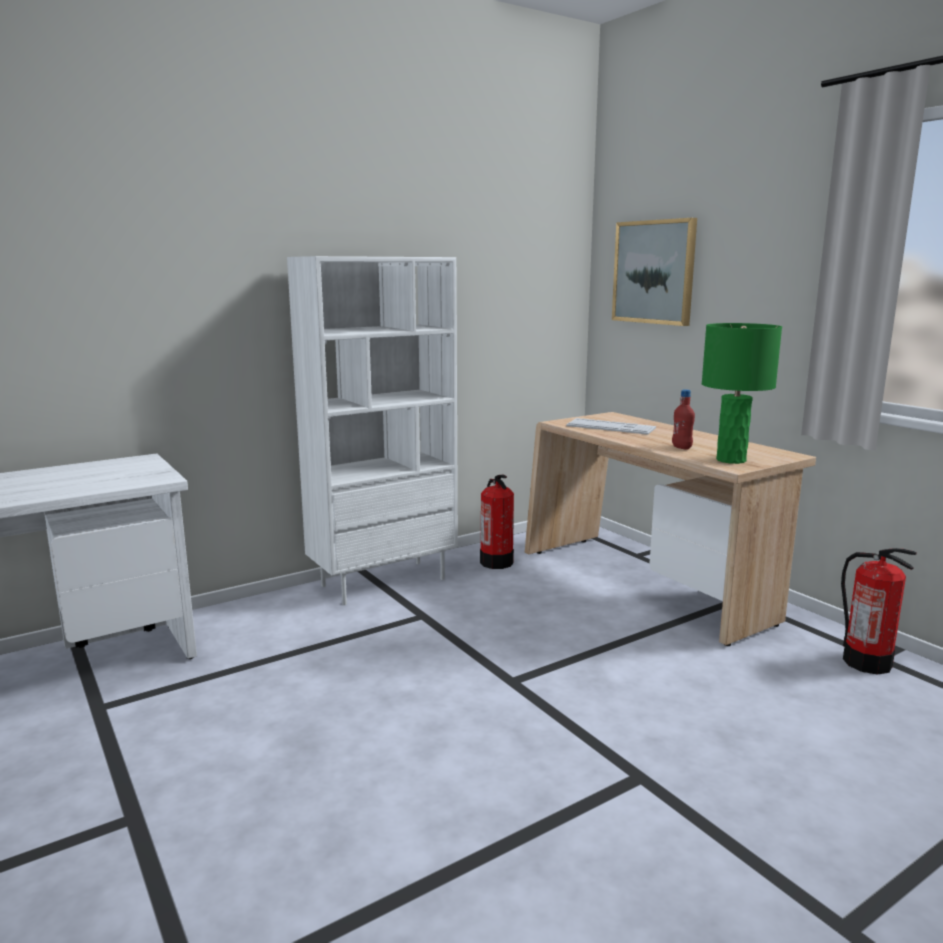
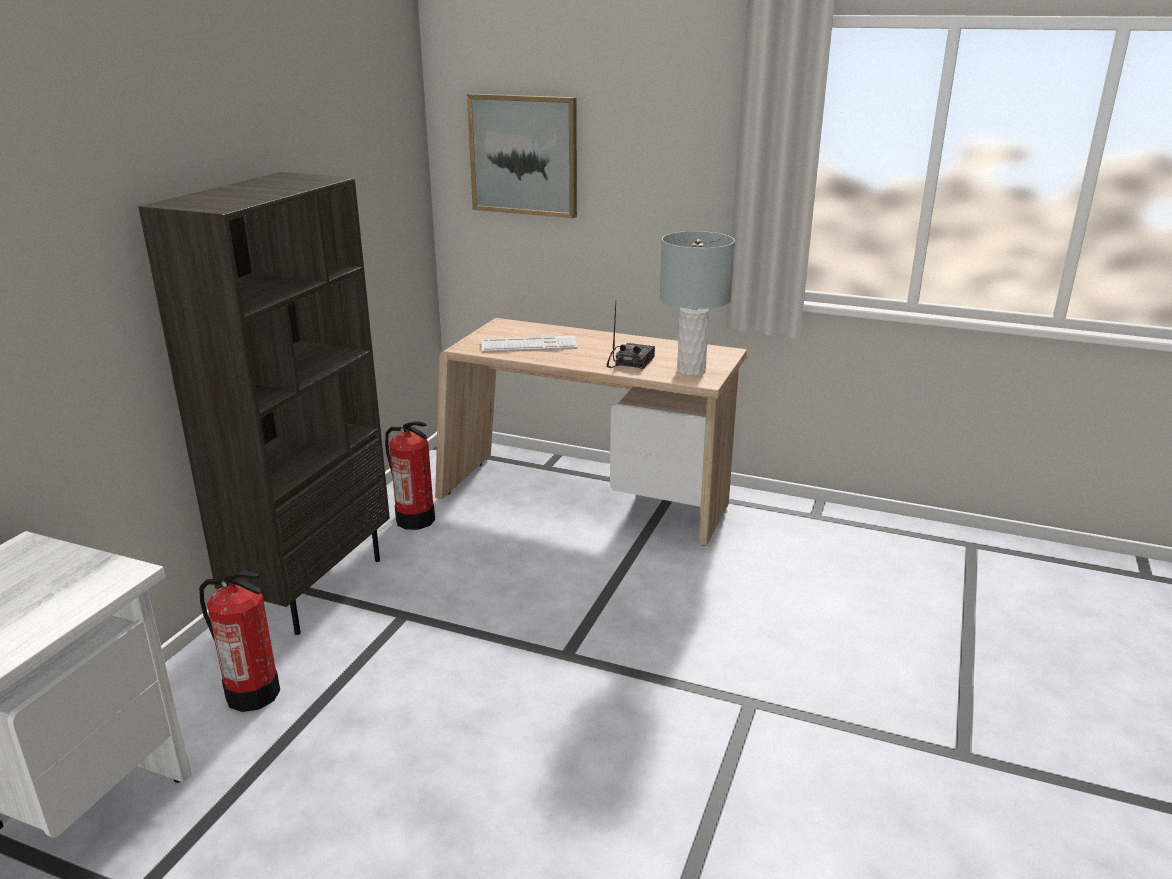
camera: 35 degrees left, 10 degrees up
(383, 581) = (312, 587): white bookcase -> brown bookcase
(681, 447) = (630, 362): red bottle -> radio
(730, 460) = (691, 371): green table lamp -> grey table lamp
(866, 662) = (811, 523): fire extinguisher -> fire extinguisher (252, 693)

